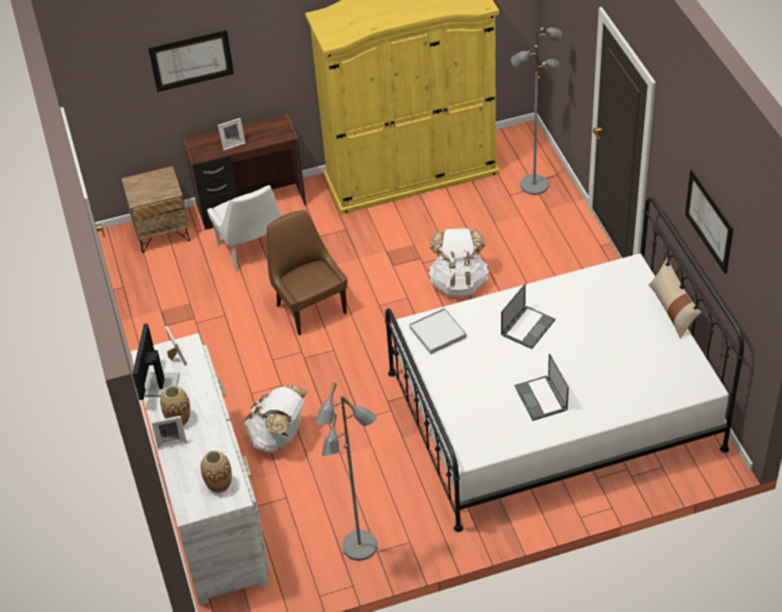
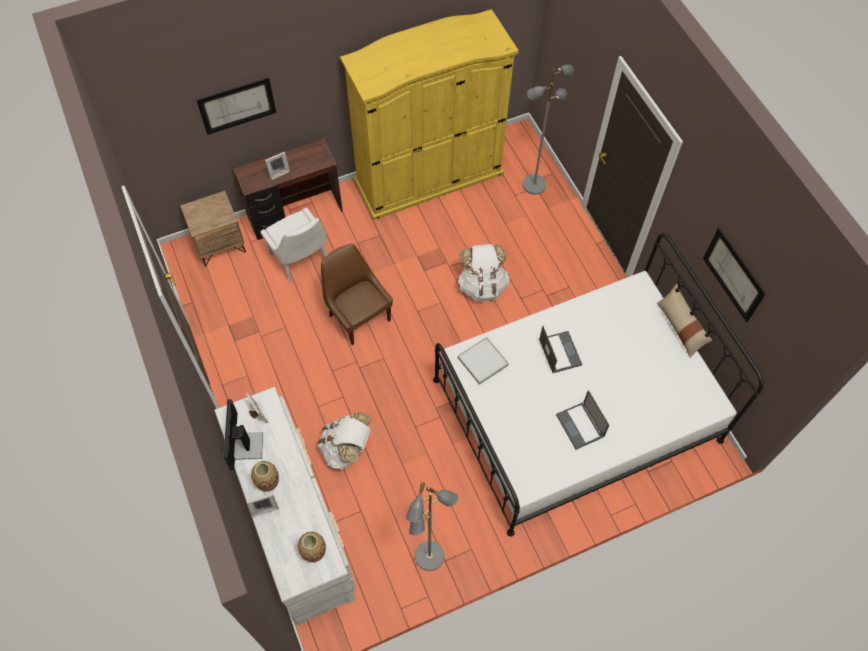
camera: 10 degrees left, 15 degrees up
(528, 327) = (559, 351): laptop -> laptop turned 45 degrees counterclockwise

